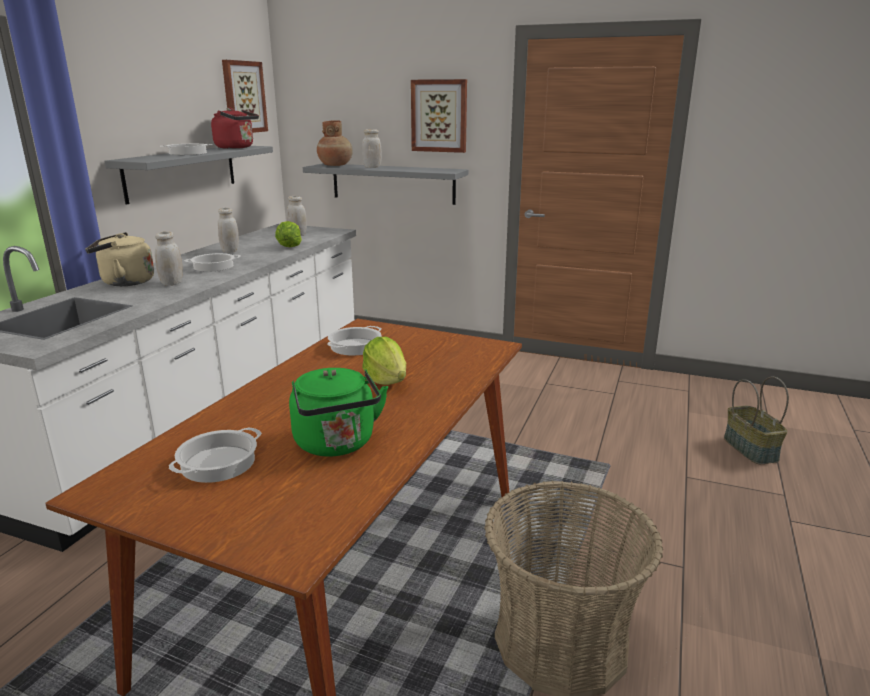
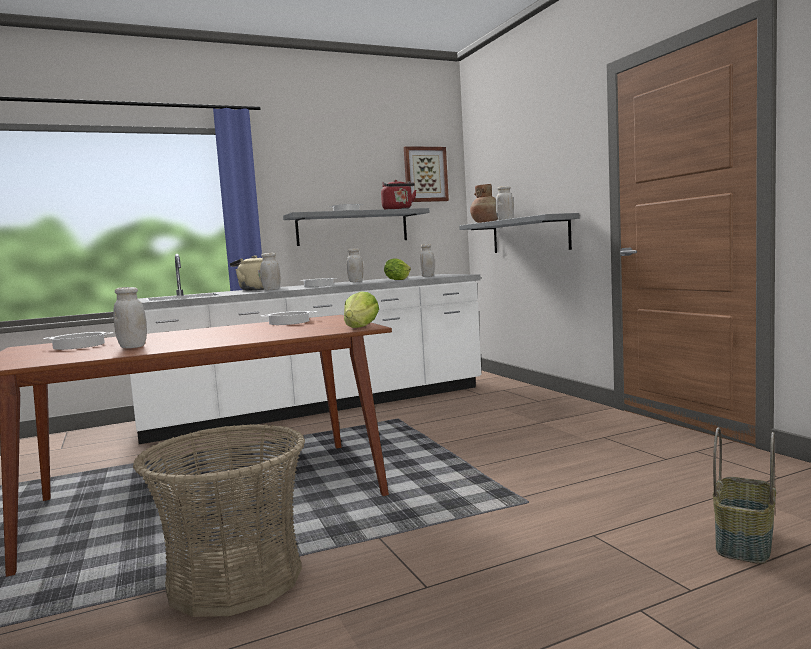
camera: 45 degrees right, 15 degrees down
(337, 444) = (133, 347): green kettle -> white jar
(386, 380) = (247, 333): lettuce -> lettuce (361, 327)
(439, 116) = (557, 165): picture -> none

